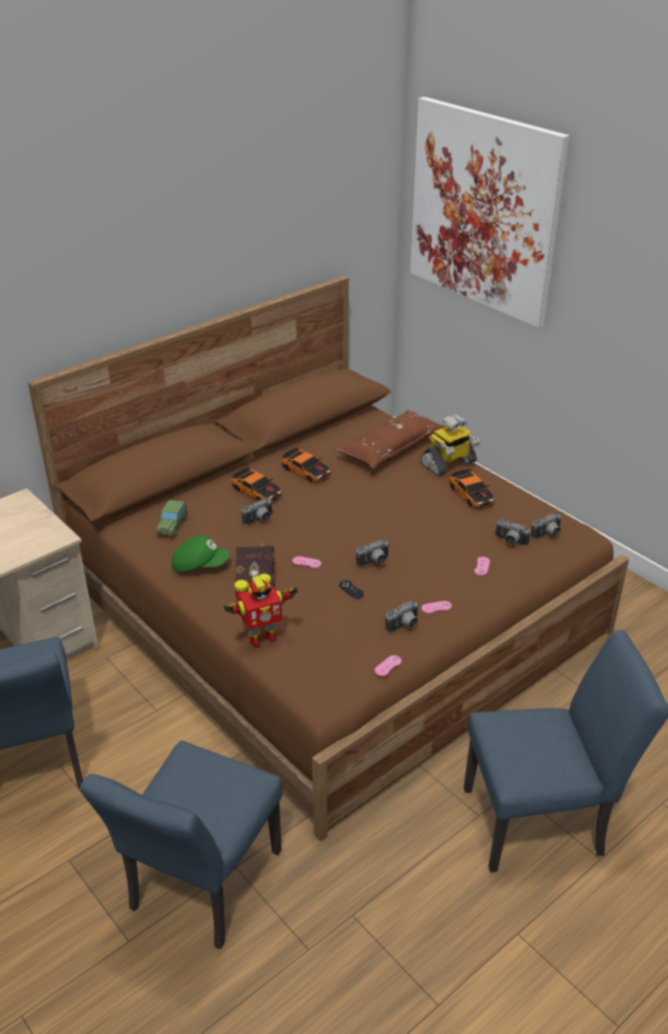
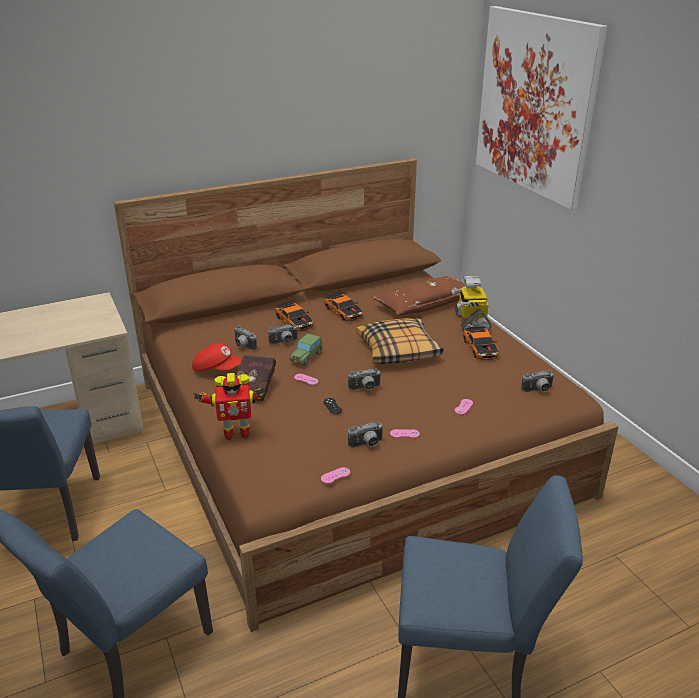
camera: 15 degrees right, 5 degrees down
(172, 526) = (211, 337): toy car -> toy car (306, 357)
(200, 565) = (217, 369): green cap -> red cap
(387, 511) = (398, 350): none -> pillow
(448, 464) = (470, 322): toy robot -> toy robot turned 105 degrees clockwise
(510, 542) = (499, 391): camera -> camera (243, 346)

